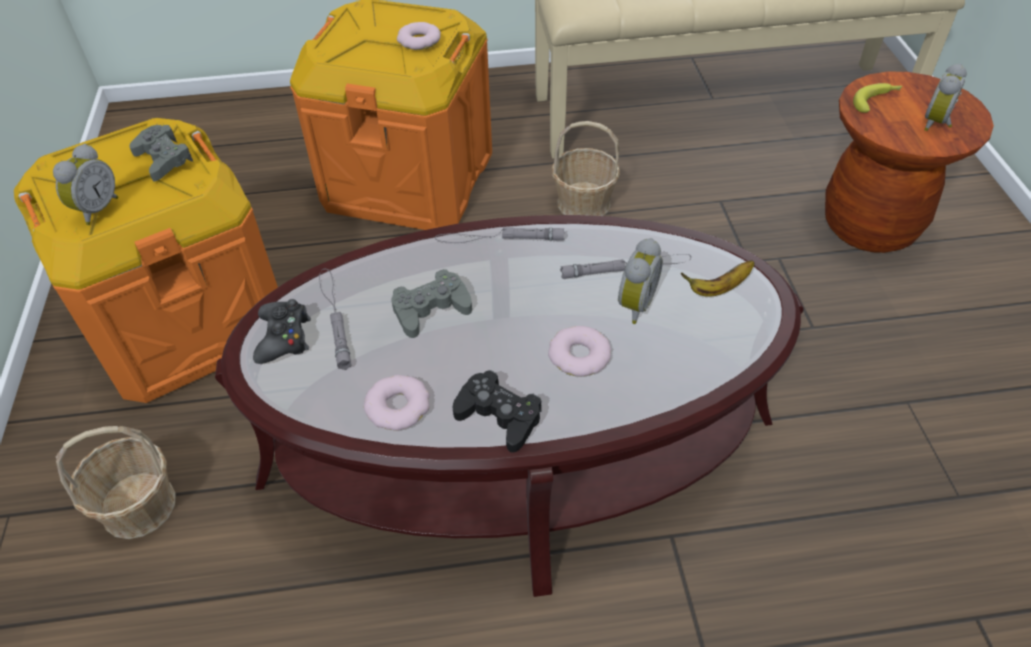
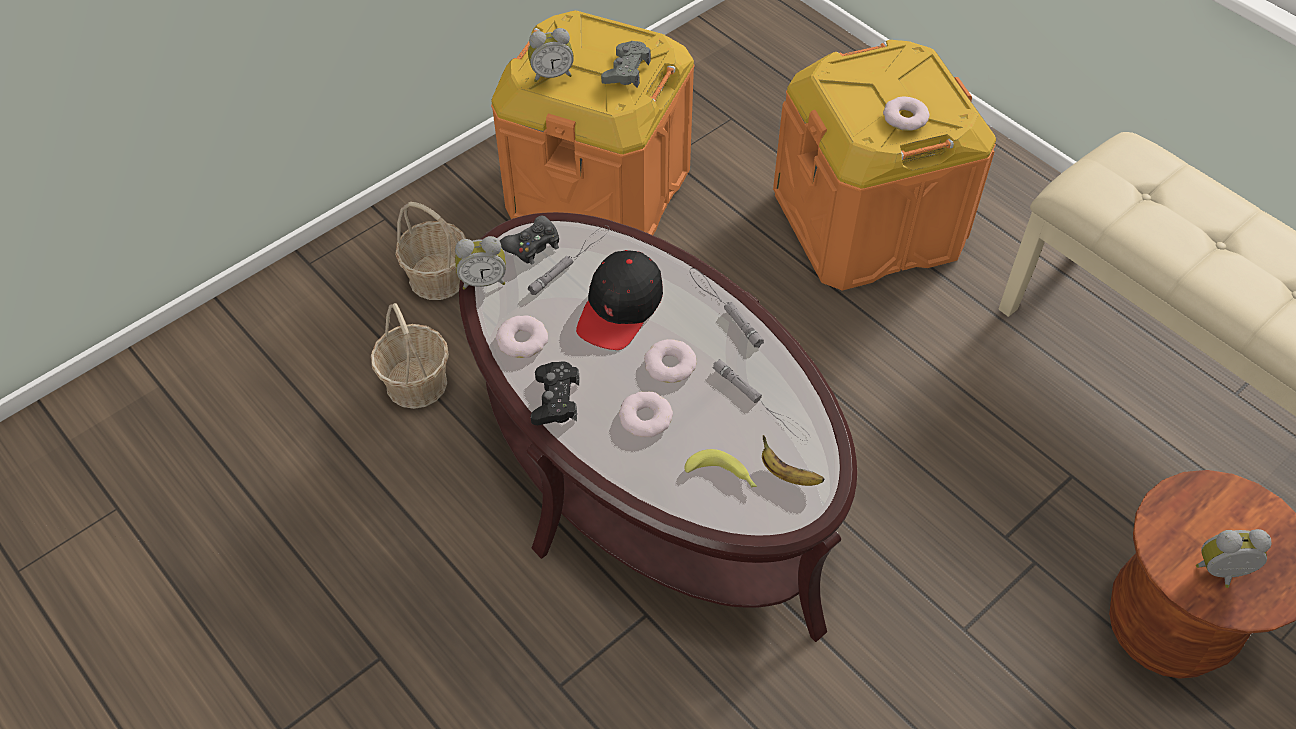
camera: 55 degrees right, 5 degrees up
(431, 309) = (620, 308): grey game controller -> black cap
(531, 307) = (670, 365): none -> donut
(583, 203) = (960, 366): basket -> basket (417, 383)
(633, 304) = (724, 426): alarm clock -> alarm clock (483, 280)
(876, 101) = (1209, 506): banana -> banana (722, 476)

